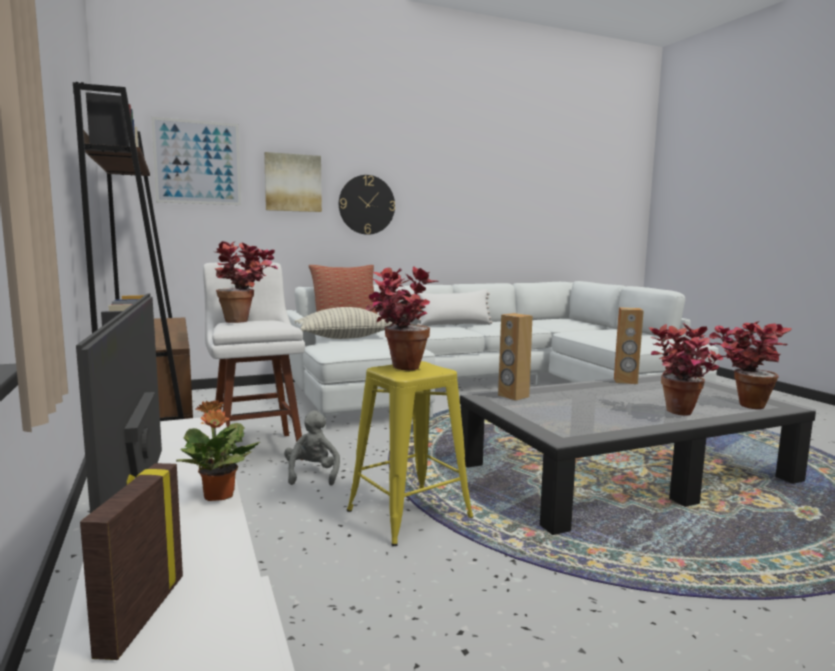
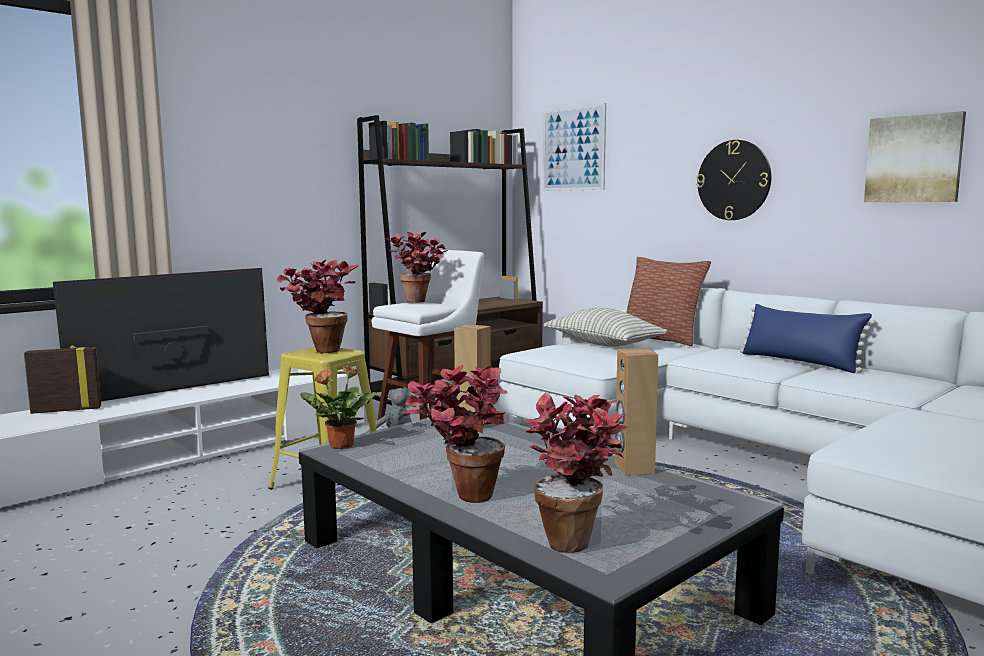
camera: 70 degrees right, 0 degrees up
(218, 496) = (201, 397): potted plant -> potted plant (340, 445)
(293, 183) = (652, 160): picture -> picture (914, 159)
(454, 325) = (800, 362): white pillow -> blue pillow

